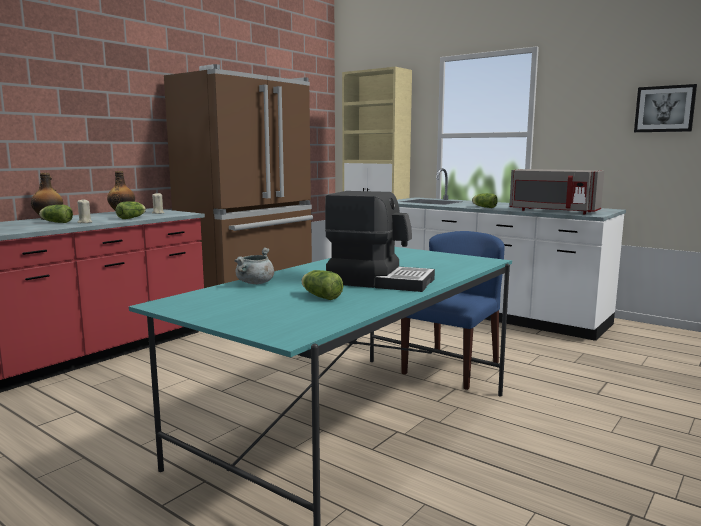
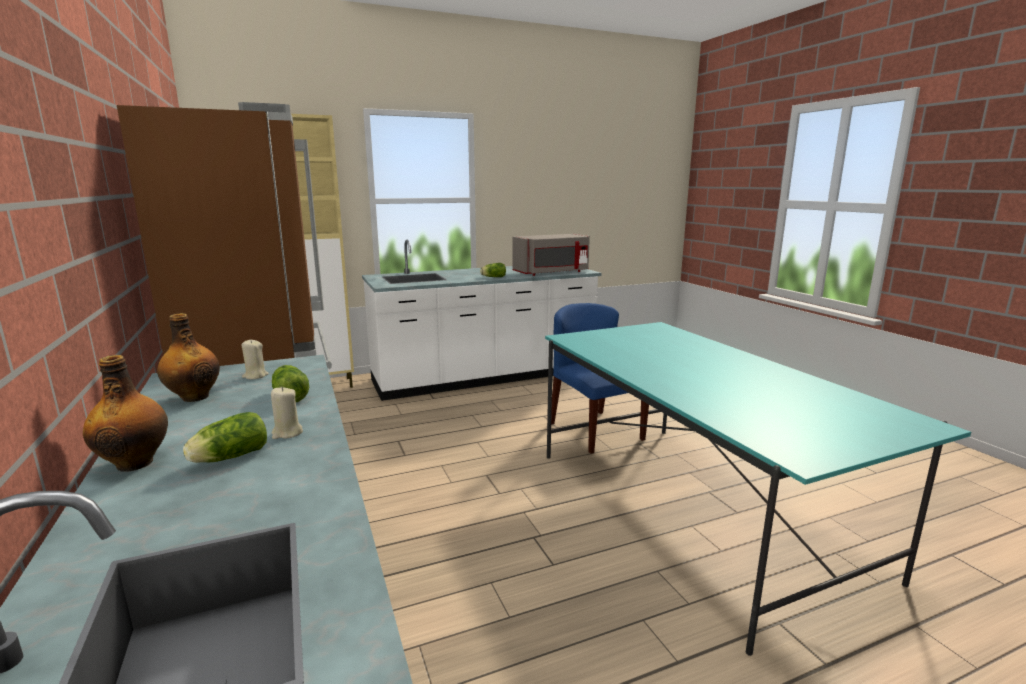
camera: 60 degrees left, 5 degrees up
(255, 283) = (707, 407): grey cooking pot -> none
(320, 296) = (778, 393): lettuce -> none
(380, 281) = (722, 366): coffee machine -> none
(664, 109) = (574, 180): picture -> none

